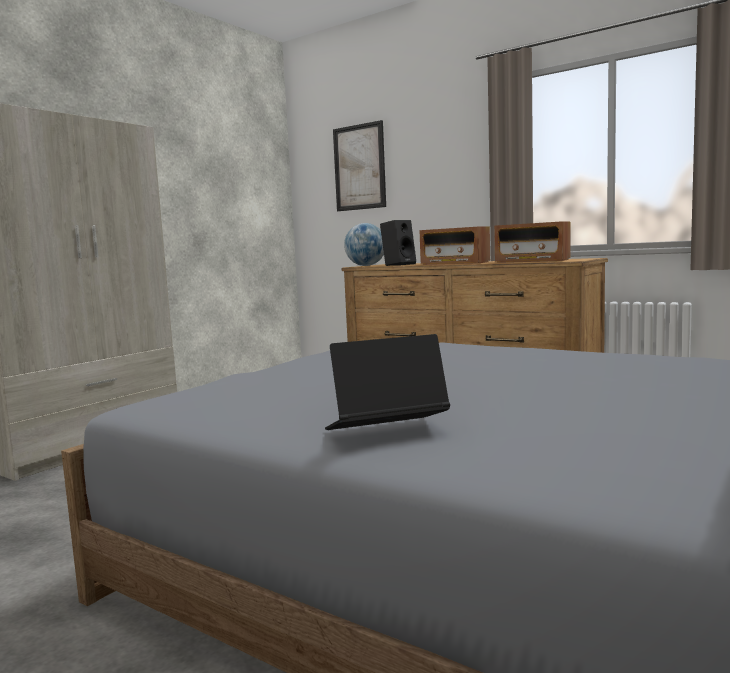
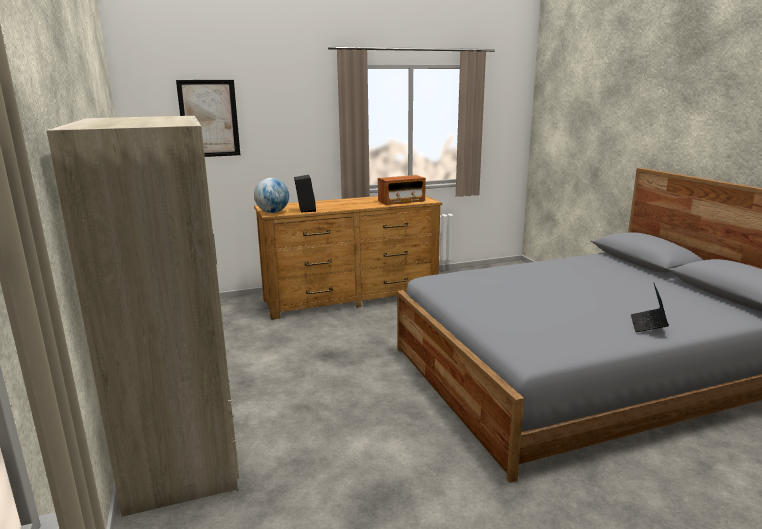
camera: 55 degrees left, 10 degrees up
(455, 263) = (351, 206): radio -> none

